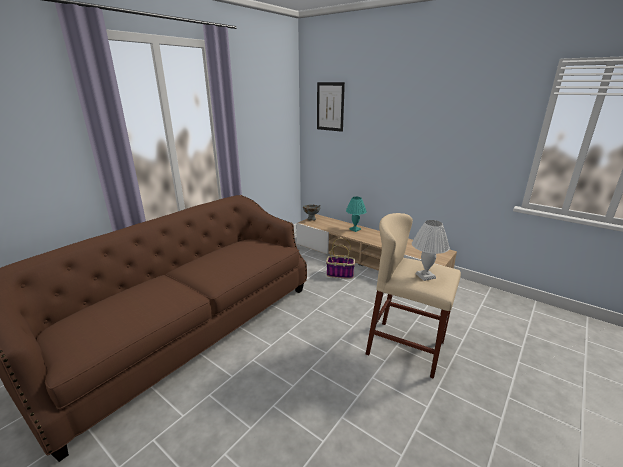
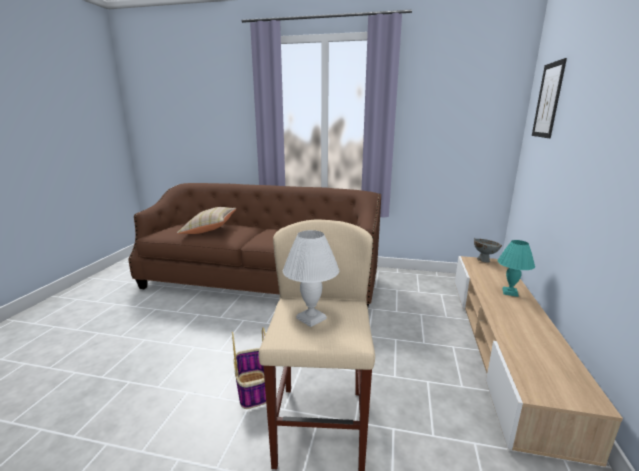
camera: 65 degrees right, 5 degrees down
(131, 307) = (209, 230): none -> beige pillow
(340, 274) = (432, 331): basket -> basket (253, 389)

